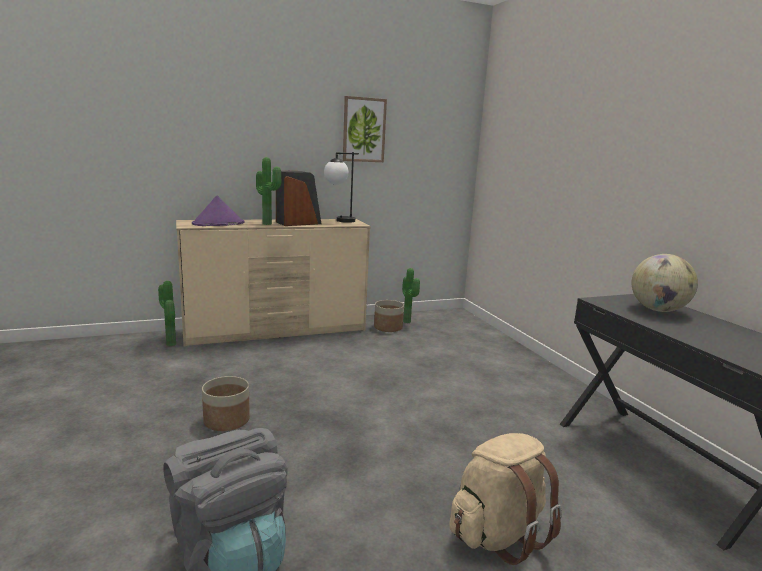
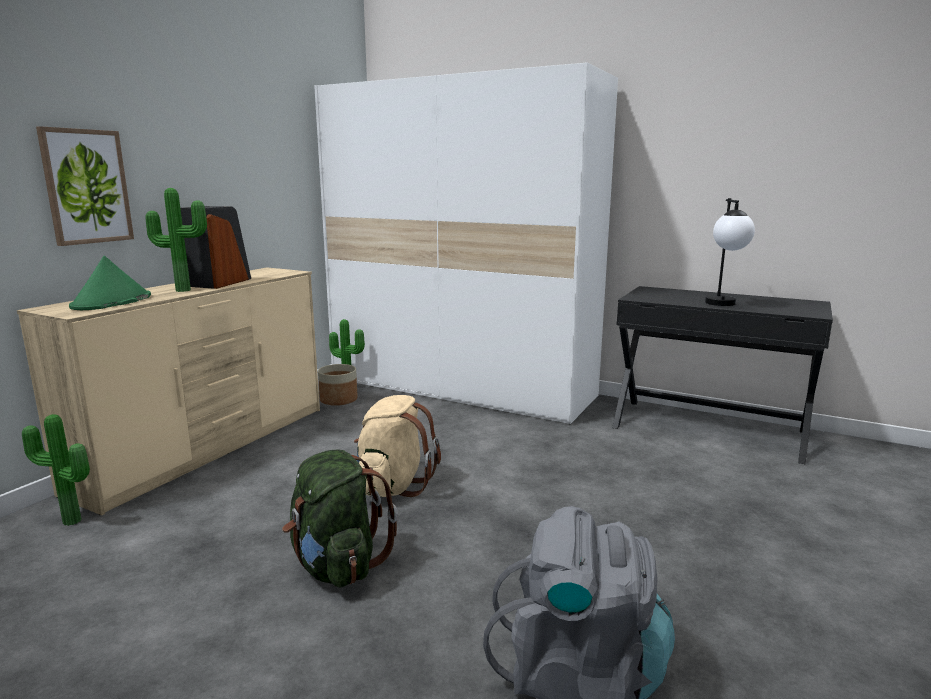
camera: 40 degrees left, 0 degrees up
(218, 223) = (112, 302): purple hat -> green hat
(227, 421) = (337, 565): planter -> green backpack
(339, 221) = (260, 272): table lamp -> table lamp (723, 305)
(364, 130) = (259, 144): picture -> picture (86, 187)
(486, 347) = (461, 387): none -> white wardrobe
(498, 534) = (707, 524): beige backpack -> beige backpack (393, 486)
(658, 310) = (679, 295): globe -> none

